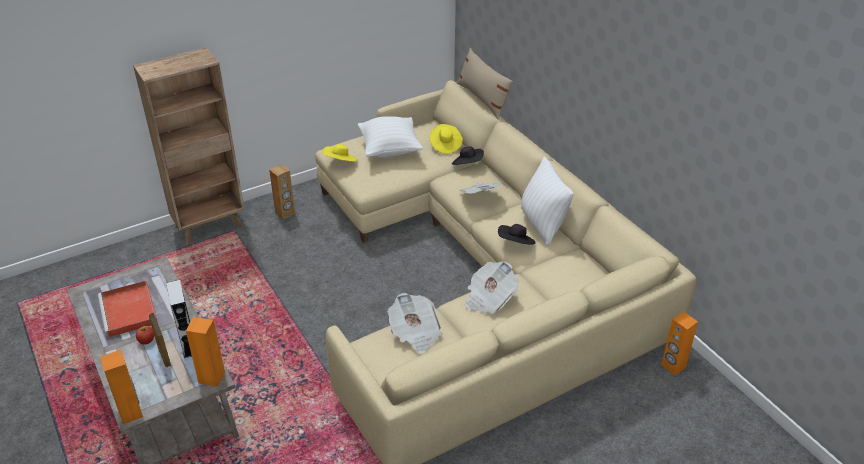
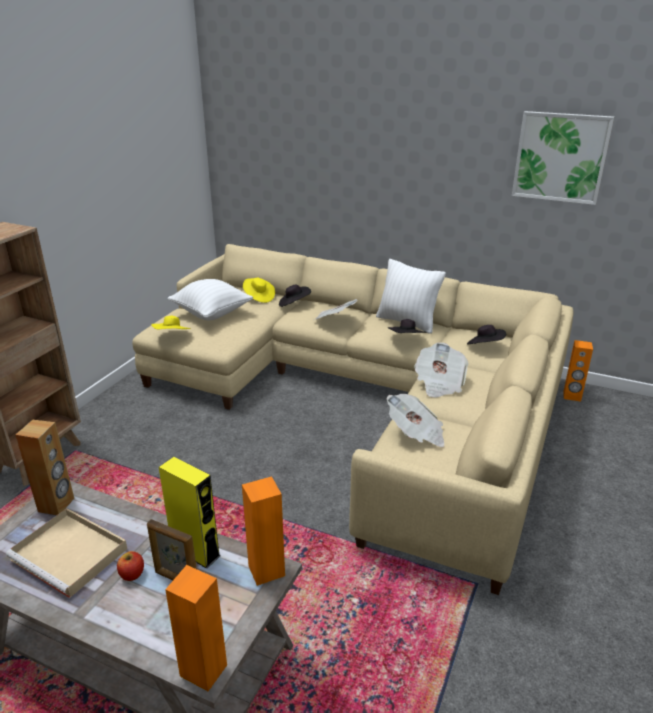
camera: 35 degrees left, 10 degrees down
(129, 311) = (71, 554): red tray -> beige tray
(188, 344) = (195, 551): grey speaker -> yellow speaker
(285, 213) = (120, 415): brown speaker -> brown speaker (56, 505)
(483, 99) = (273, 248): beige pillow -> none
(577, 280) = (485, 346): none -> black hat
(705, 120) = (560, 157): none -> picture

